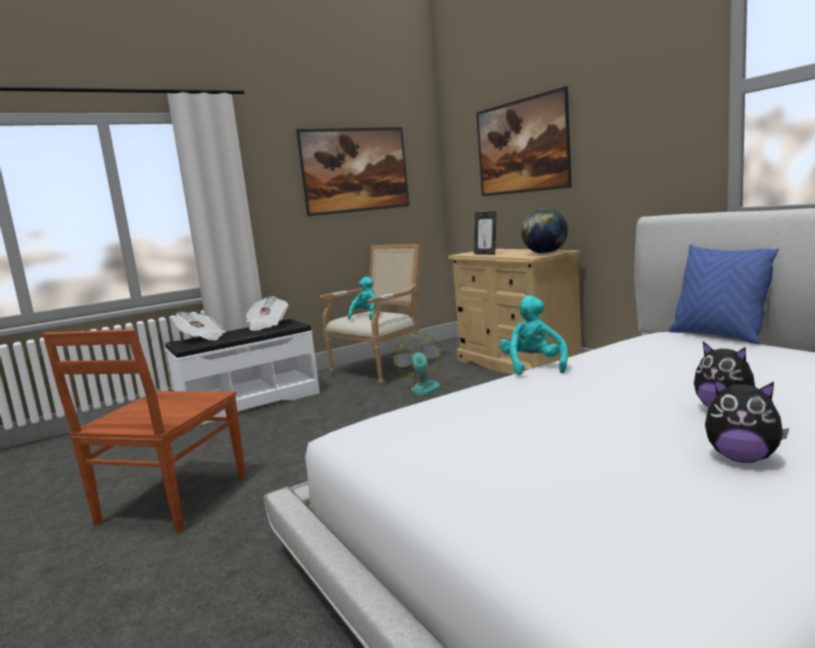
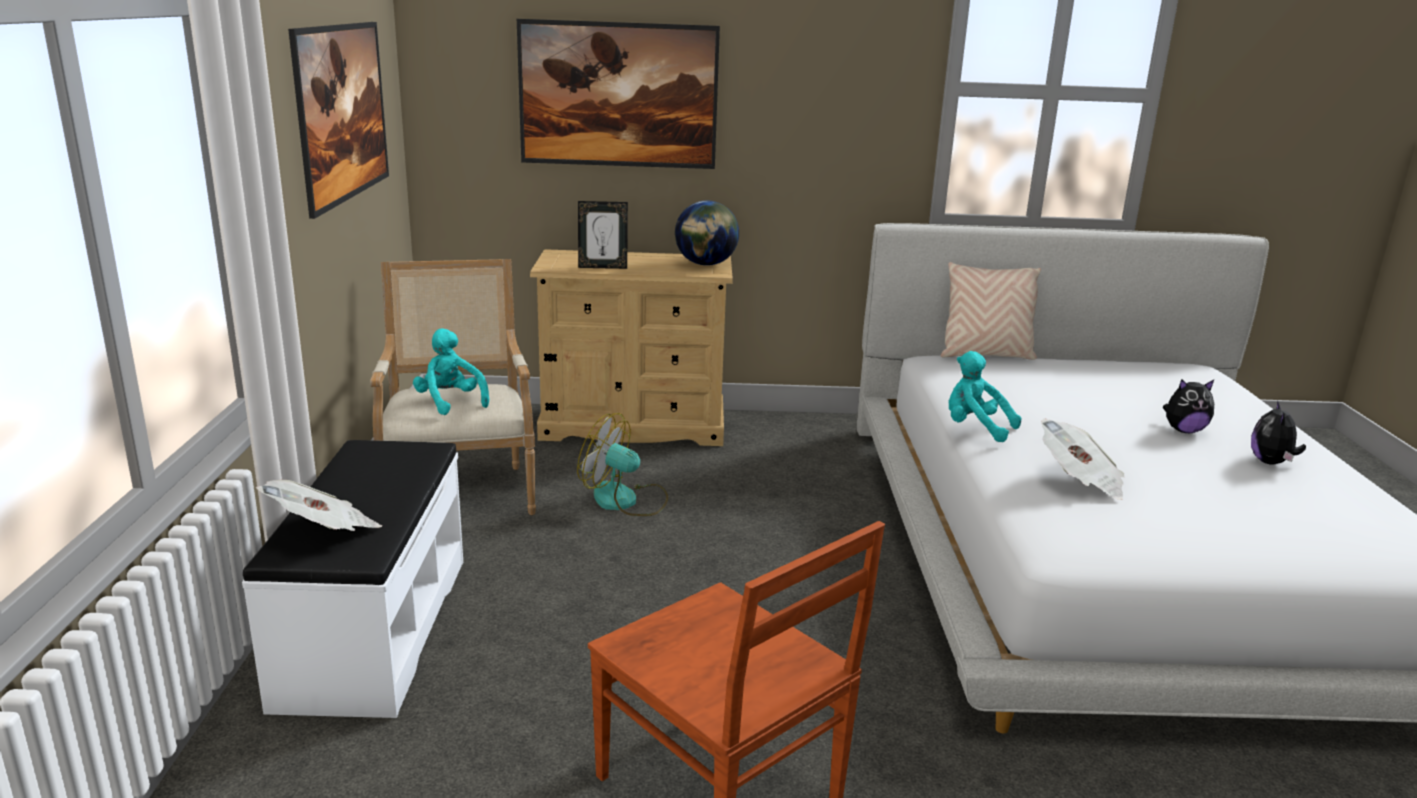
camera: 60 degrees left, 10 degrees up
(267, 325) = (364, 466): newspaper -> newspaper (1080, 481)
(718, 336) = (985, 355): blue pillow -> beige pillow
(742, 458) = (1271, 463): plush toy -> plush toy turned 135 degrees clockwise

